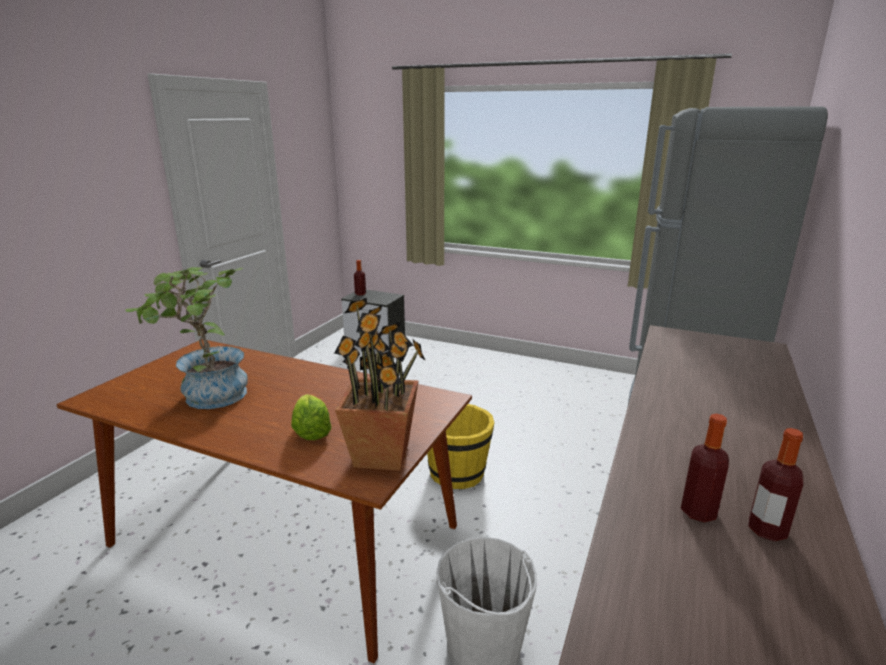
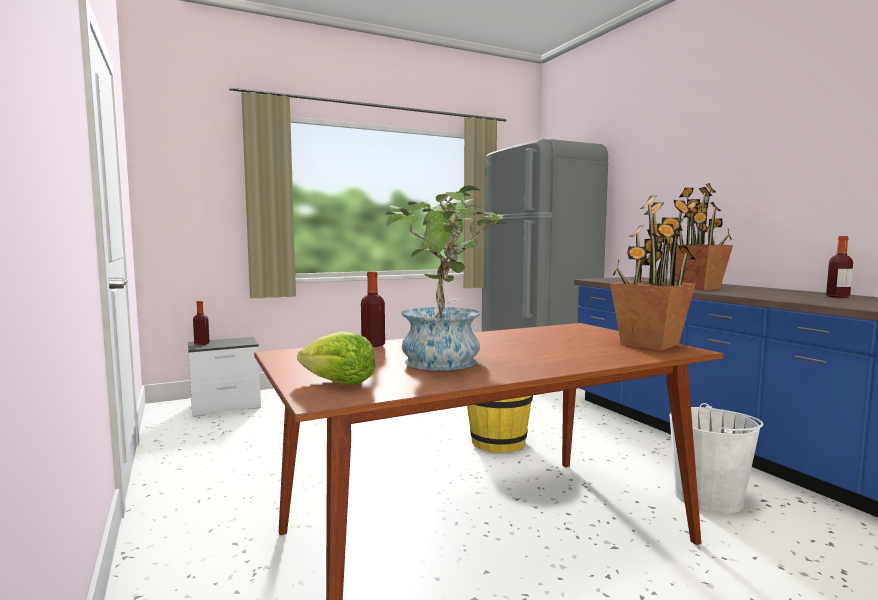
camera: 50 degrees left, 15 degrees down
(311, 431) = (582, 350): lettuce -> lettuce (338, 382)
(680, 407) = (697, 288): none -> potted plant
(698, 512) = (817, 298): bottle -> bottle (373, 345)

